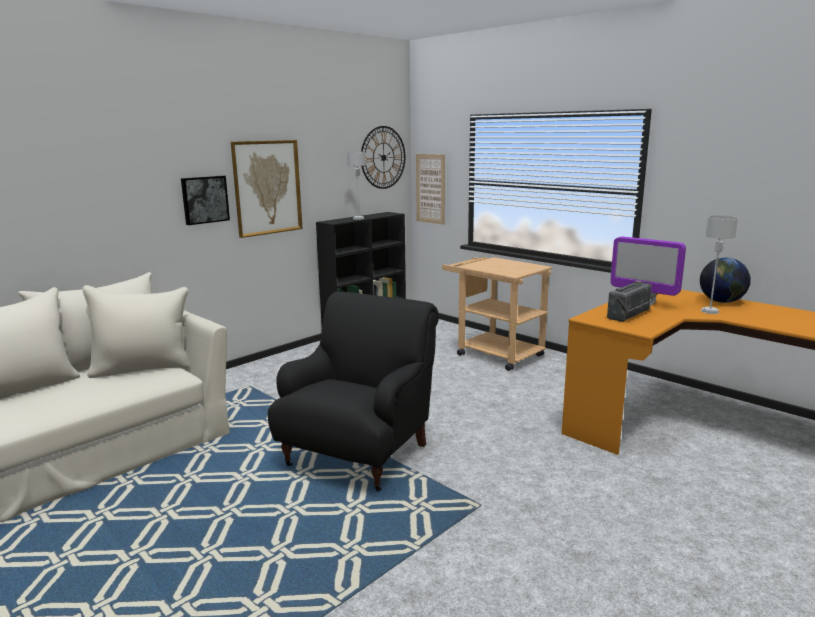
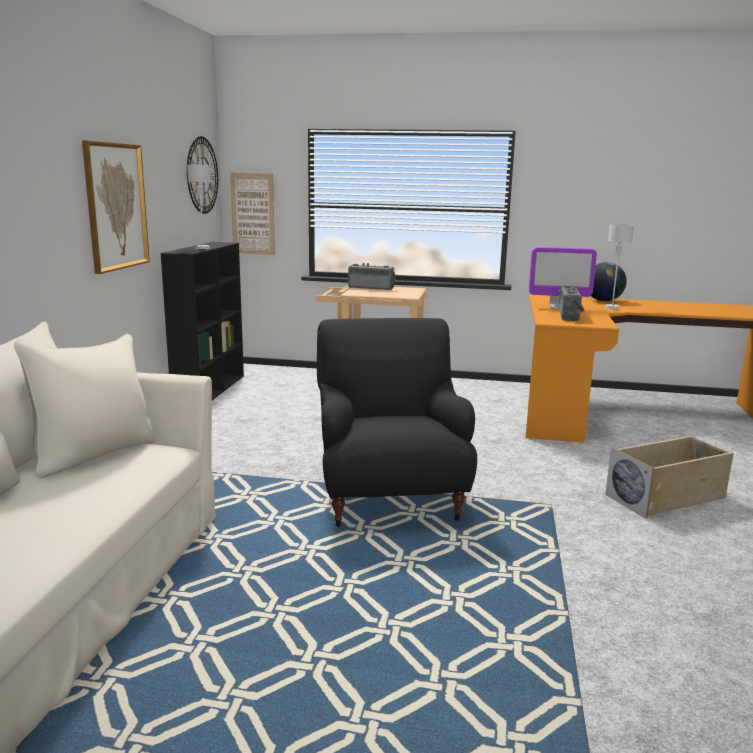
camera: 35 degrees left, 0 degrees up
(204, 199) = (61, 220): picture -> none
(498, 262) = (371, 288): none -> radio
(617, 537) = (666, 496): none -> beige storage box

